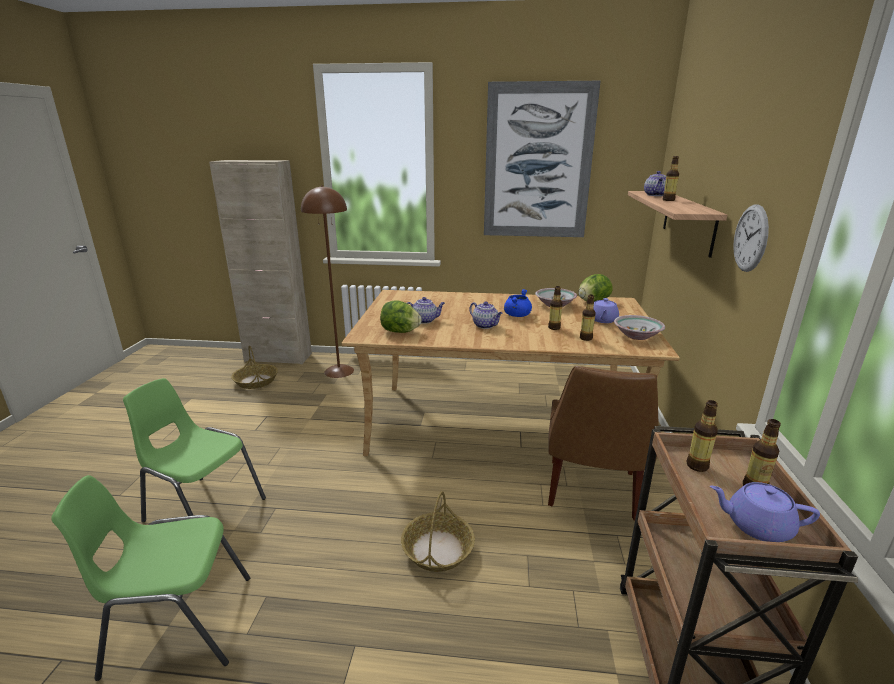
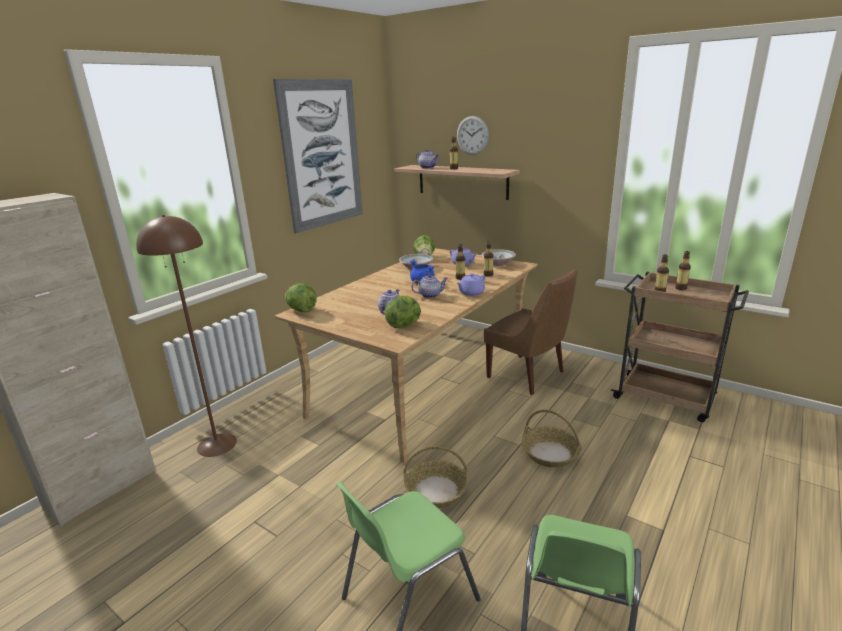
camera: 60 degrees left, 0 degrees up
(255, 381) = (145, 520): basket -> basket (435, 491)
(398, 294) = (301, 310): none -> lettuce
(750, 238) = (554, 180): wall clock -> wall clock (472, 135)
(756, 526) = (709, 296): purple teapot -> purple teapot (471, 293)

